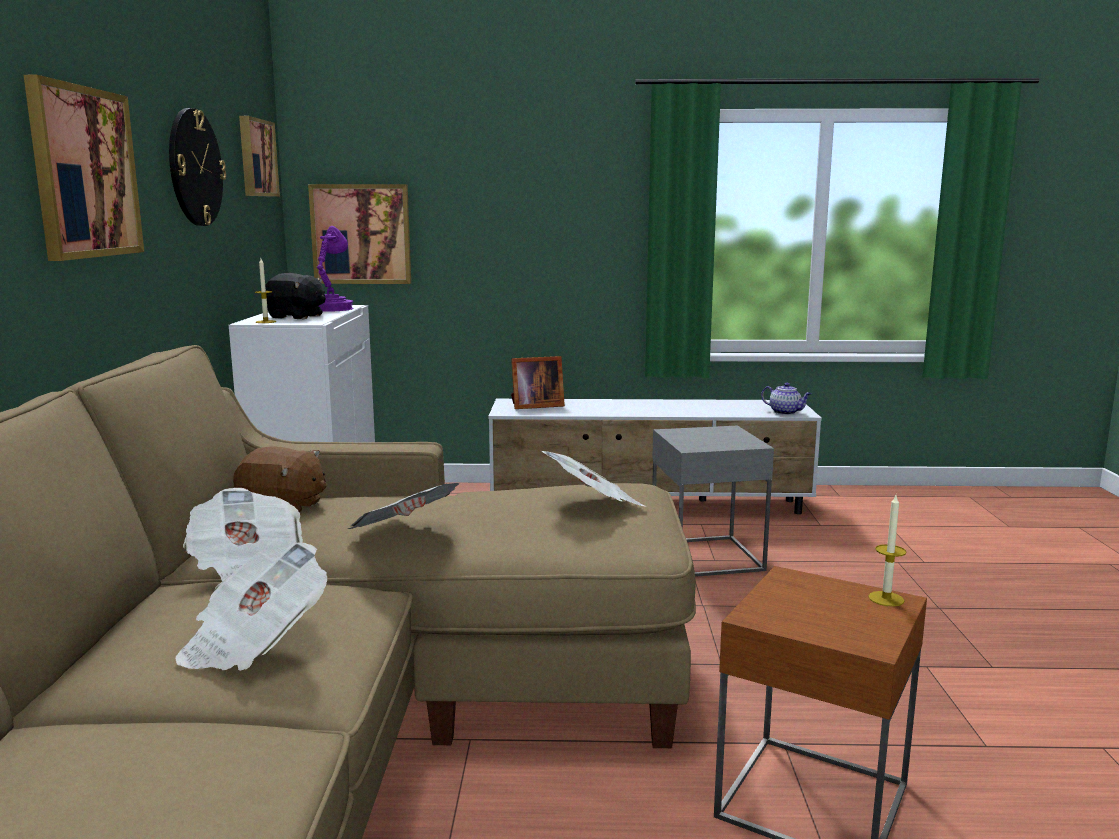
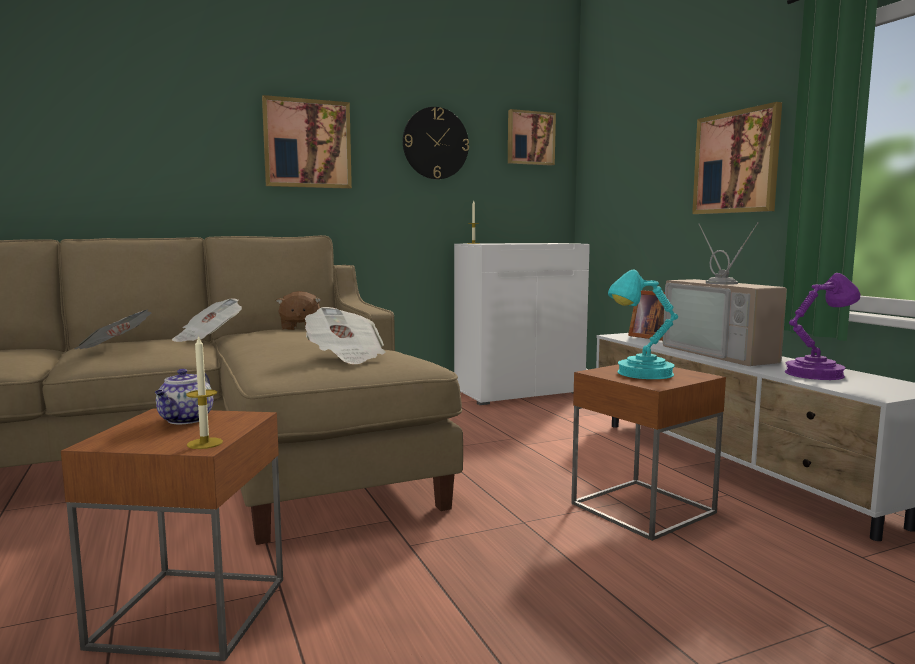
camera: 65 degrees right, 5 degrees down
(296, 317) = (503, 243): black plush toy -> none
(332, 308) = (554, 243): purple table lamp -> purple table lamp (817, 373)
(361, 234) = (608, 190): picture -> picture (736, 162)
(404, 535) = (255, 340): newspaper -> none
(635, 407) = (724, 353): none -> television
(706, 556) = (643, 508): grey side table -> brown side table
(709, 439) = (641, 374): none -> turquoise table lamp
(785, 412) = (861, 390): teapot -> teapot (186, 420)

